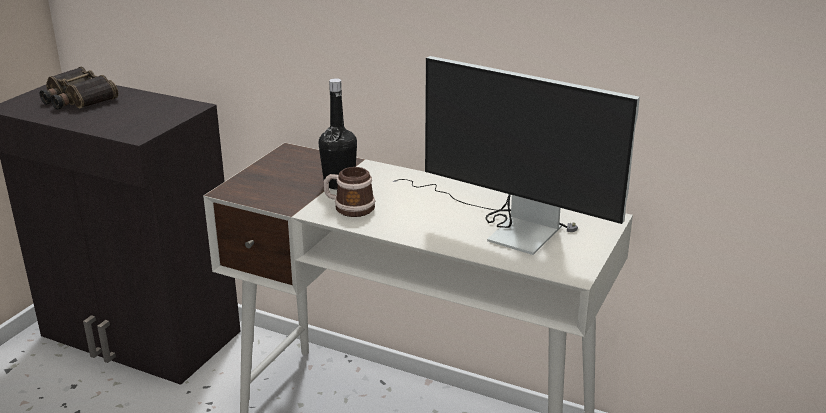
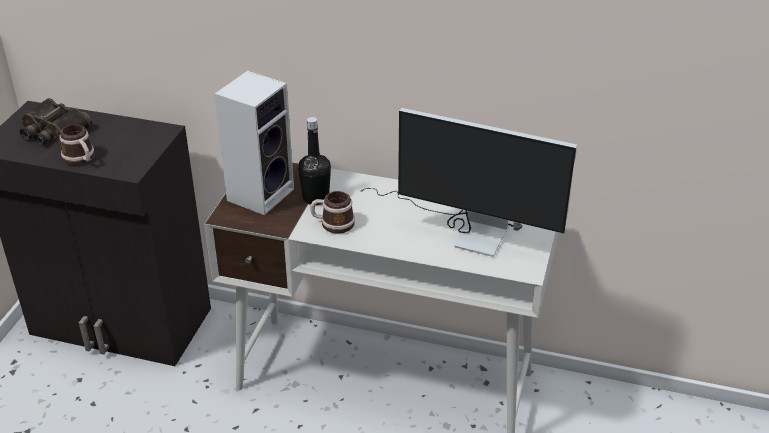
camera: 10 degrees left, 10 degrees up
(91, 122) = (81, 159): none -> mug
(279, 174) = (261, 193): none -> speaker

